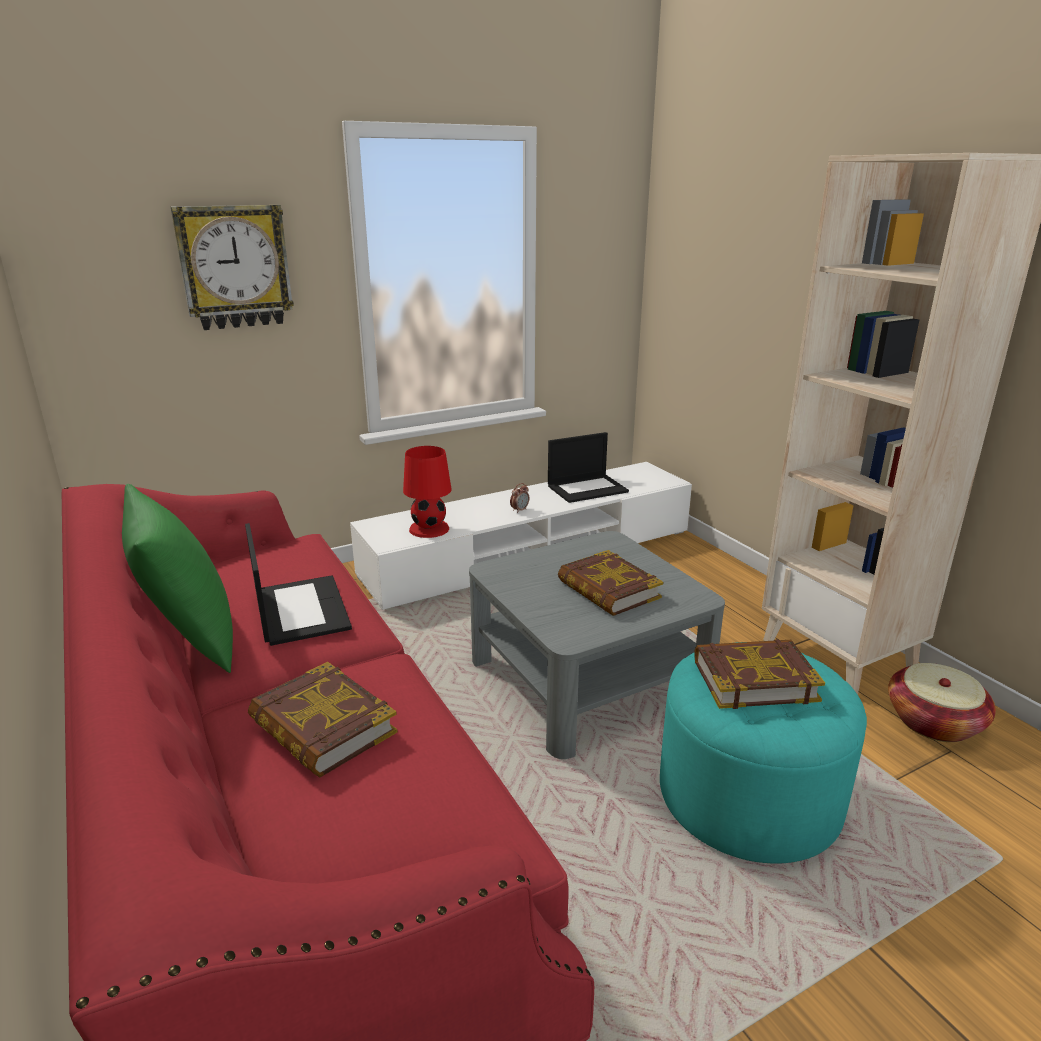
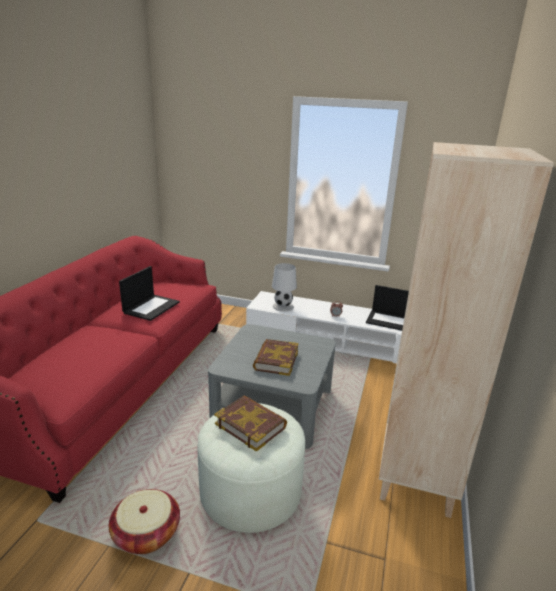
camera: 45 degrees right, 0 degrees up
(191, 639) = (115, 301): green pillow -> none
(235, 267) = (235, 160): wall clock -> none
(322, 727) = (88, 343): book -> none
(429, 529) = (283, 306): red table lamp -> white table lamp
(749, 795) = (250, 491): turquoise ottoman -> white ottoman
(934, 722) = (404, 542): basket -> basket (146, 533)

